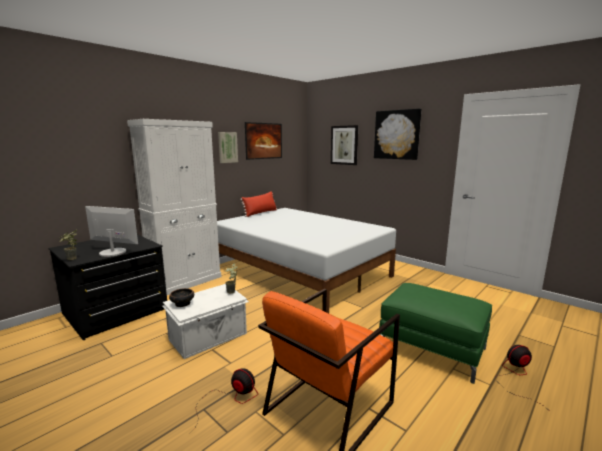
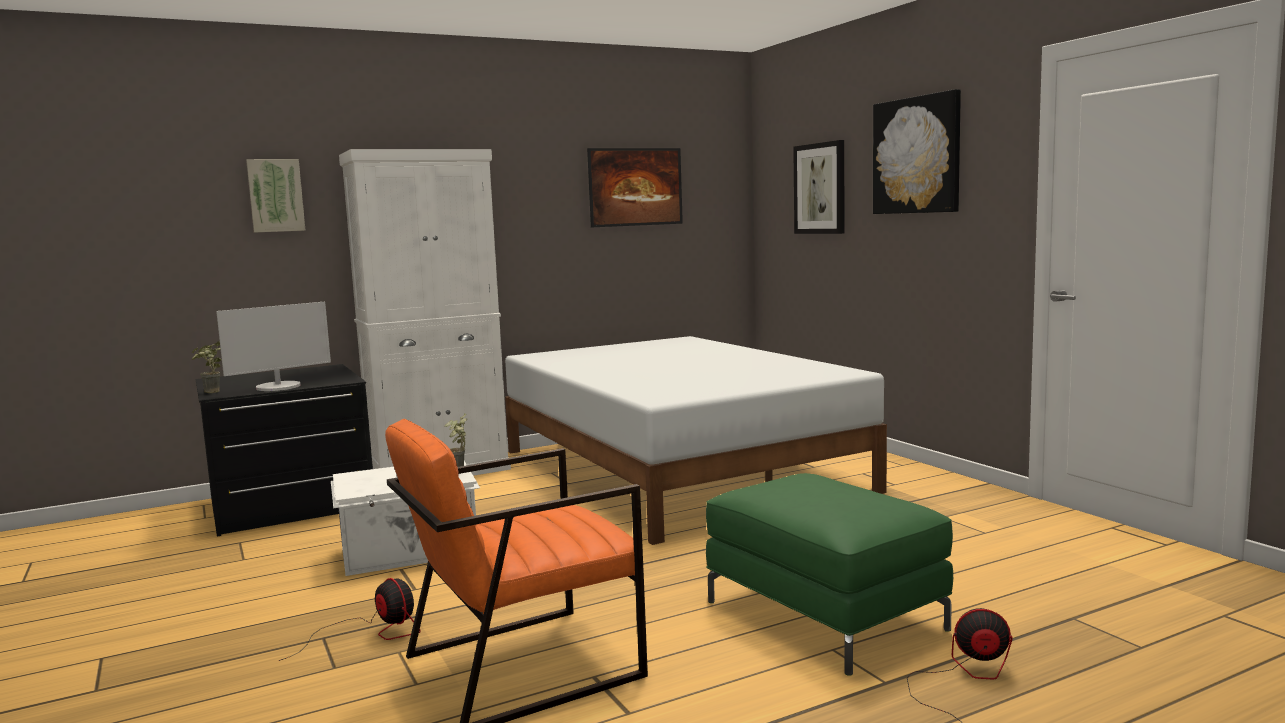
camera: 20 degrees right, 5 degrees down
(113, 252) = (279, 387): monitor -> monitor turned 105 degrees clockwise
(182, 303) = (360, 478): bowl -> none
(227, 147) = (546, 202): picture -> picture (275, 195)
(260, 213) = (623, 344): red pillow -> none

